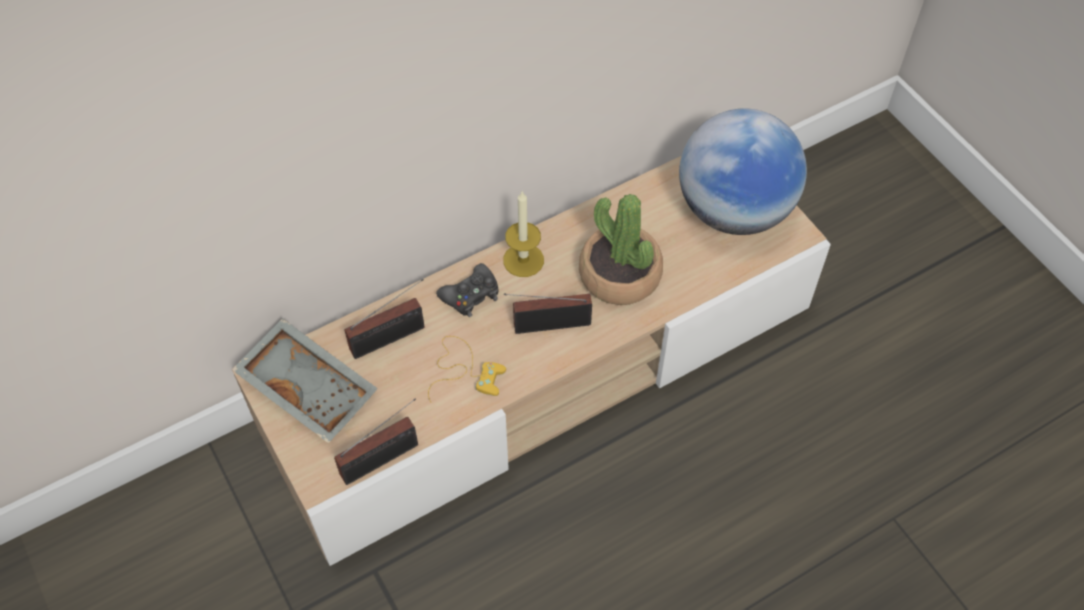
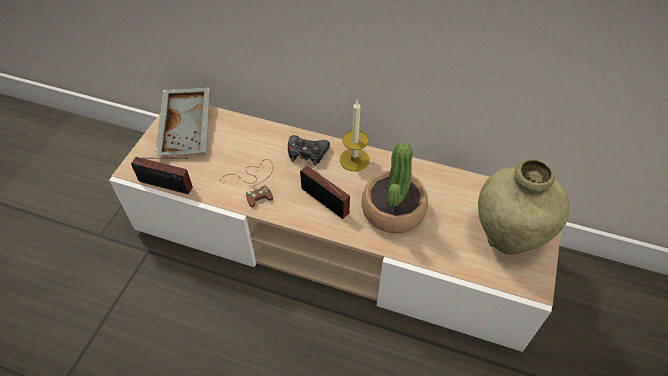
camera: 50 degrees right, 5 degrees down
(392, 337) = (247, 139): radio -> none
(464, 370) = (255, 182): yellow game controller -> brown game controller
(733, 210) = (508, 236): globe -> beige vase

